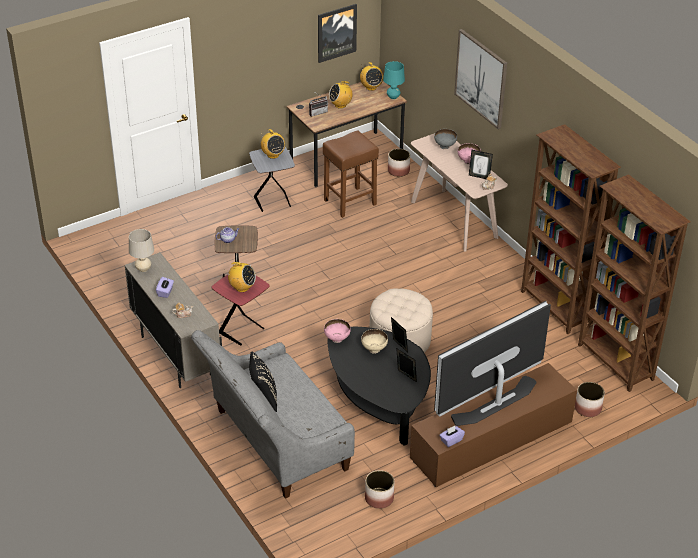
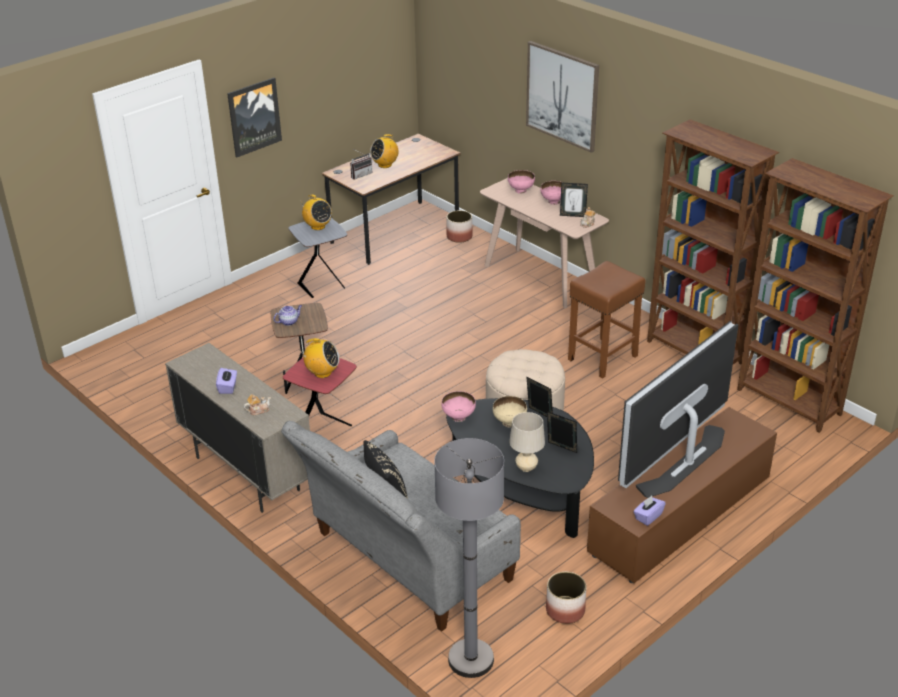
camera: 10 degrees left, 5 degrees down
(143, 269) = (191, 364): beige table lamp -> beige table lamp (526, 468)
(300, 522) = (470, 659): none -> grey floor lamp
(336, 32) = (370, 79): picture -> picture (254, 116)
(349, 202) = (413, 275): brown stool -> brown stool (602, 358)
(371, 87) = (414, 144): radio -> none
(393, 97) = (443, 150): turquoise table lamp -> none
(445, 146) = (521, 191): grey bowl -> pink bowl
(588, 408) = (779, 458): planter -> none

